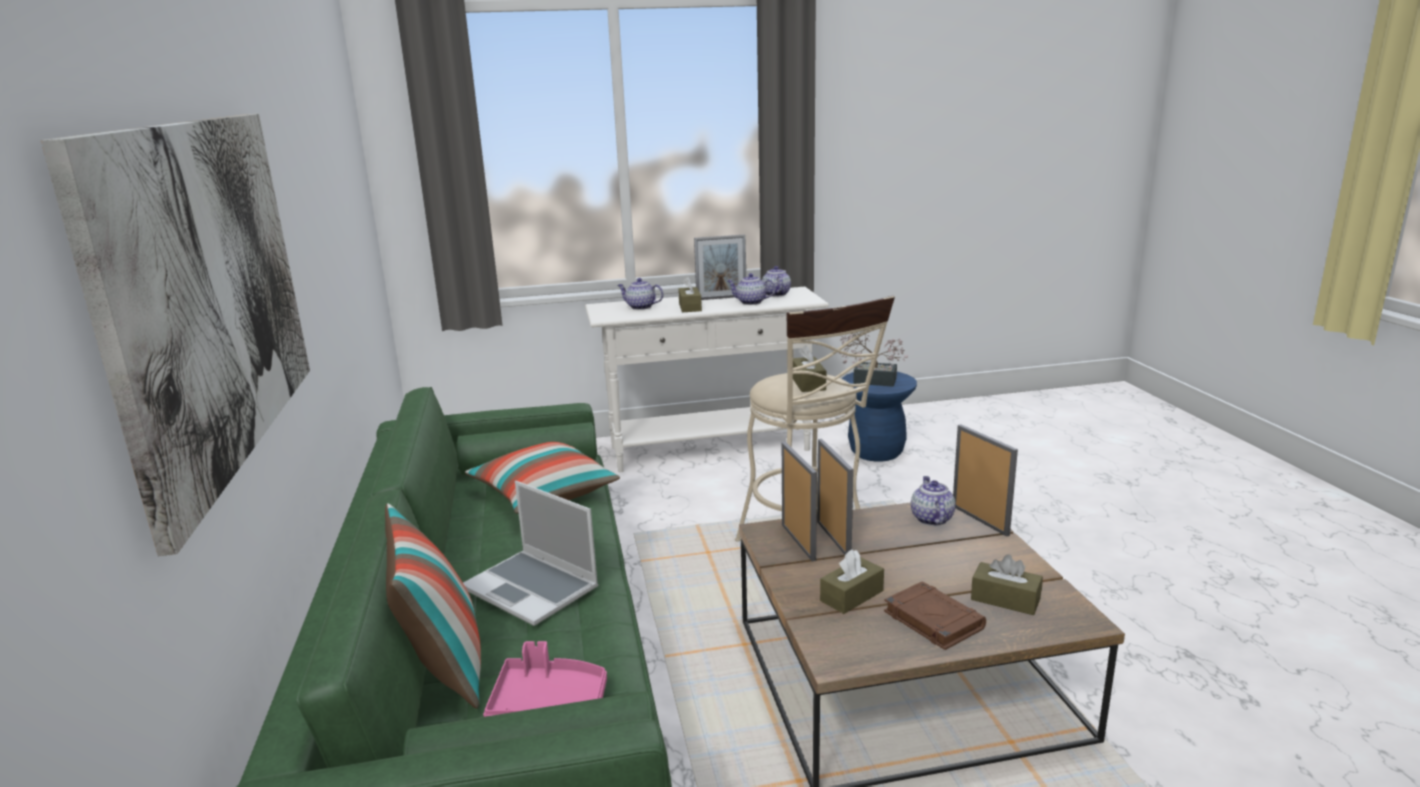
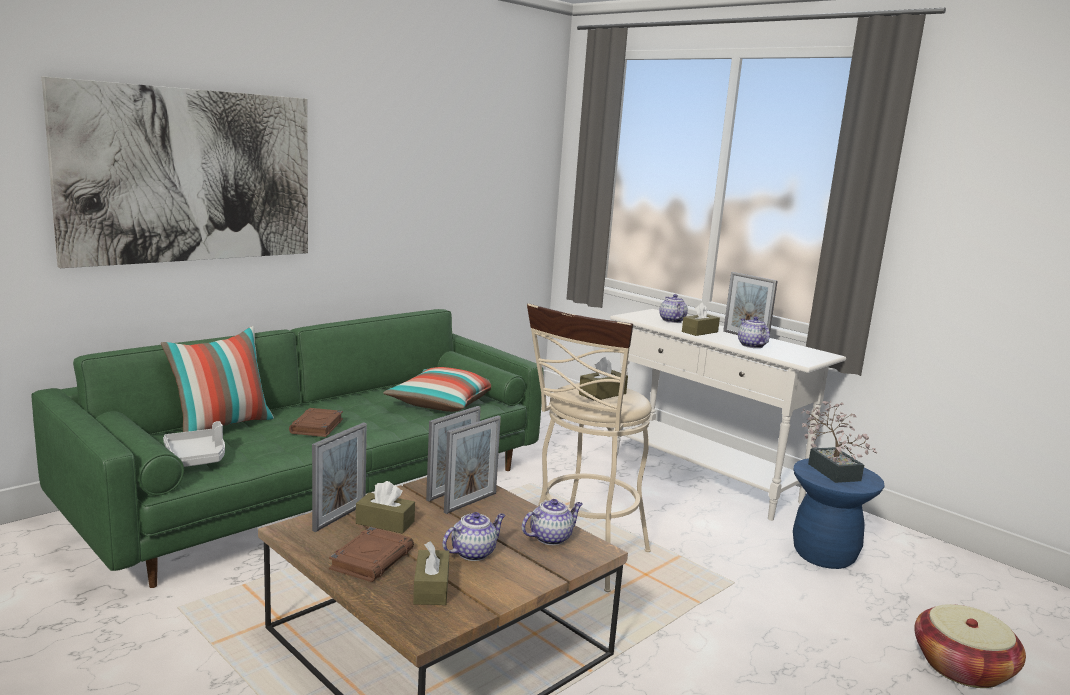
camera: 55 degrees right, 5 degrees down
(533, 589) = (317, 427): laptop -> brown book
(549, 704) = (196, 457): pink tray -> grey tray
(775, 294) = (794, 350): teapot -> teapot (474, 552)
(980, 520) = (573, 561): picture frame -> picture frame (340, 517)
(1040, 465) = (962, 667): none -> basket

